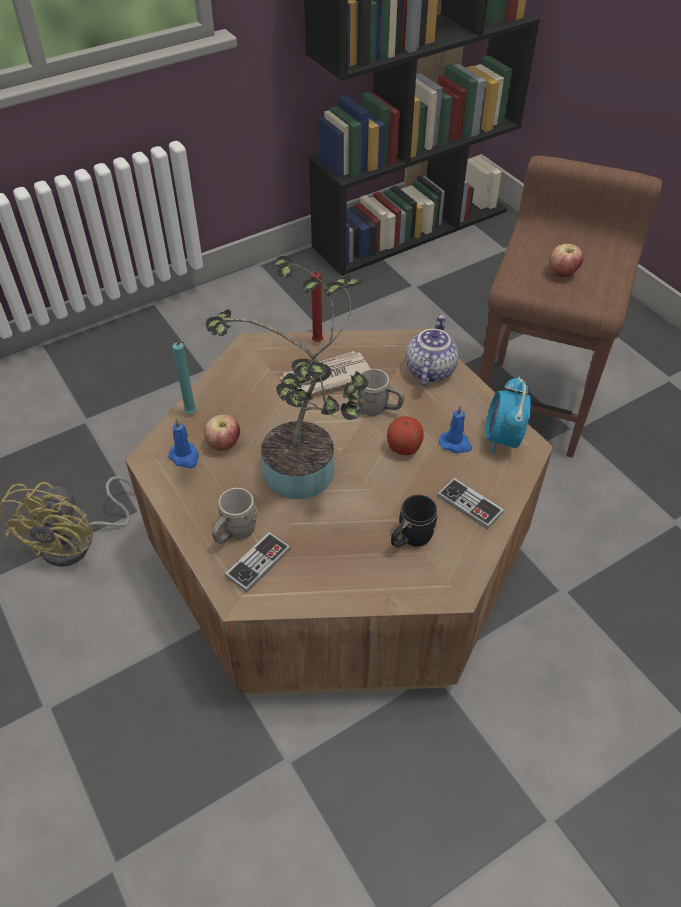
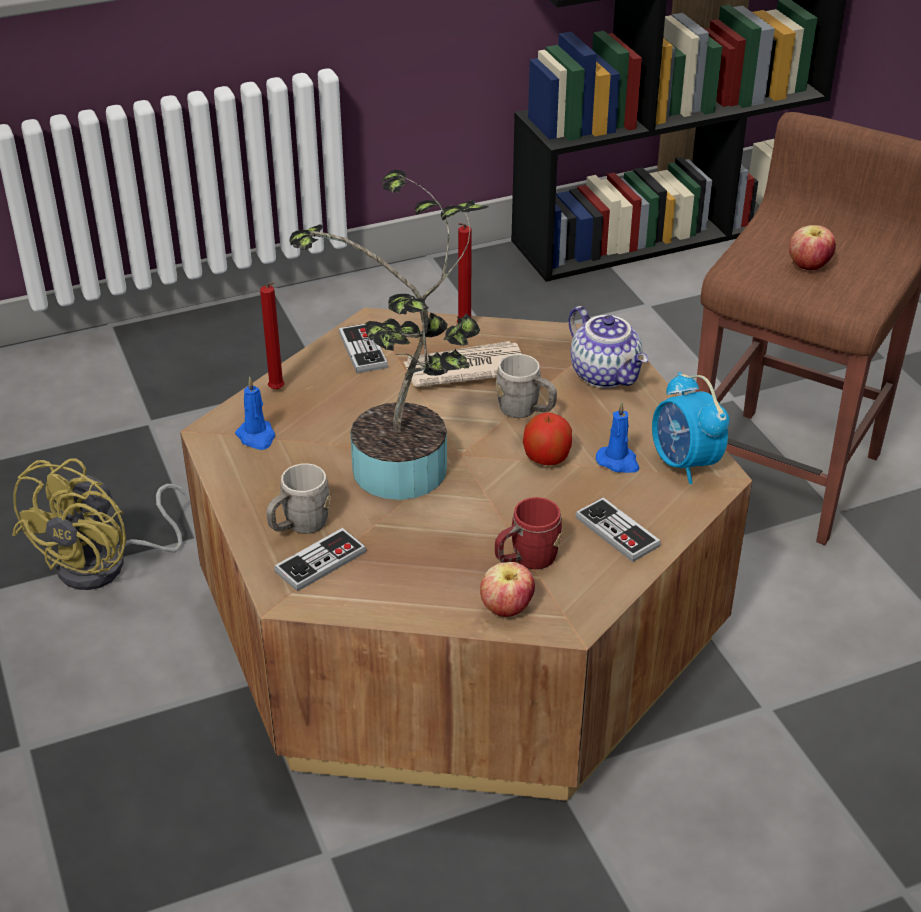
camera: 10 degrees right, 10 degrees down
(192, 414) = (278, 391): turquoise candle -> red candle
(224, 444) = (310, 429): apple -> apple (507, 608)
(248, 371) = (363, 350): none -> game controller
(410, 539) = (526, 560): black mug -> red mug
(429, 370) = (606, 374): teapot -> teapot turned 120 degrees clockwise
(502, 439) = (684, 463): alarm clock -> alarm clock turned 45 degrees counterclockwise

